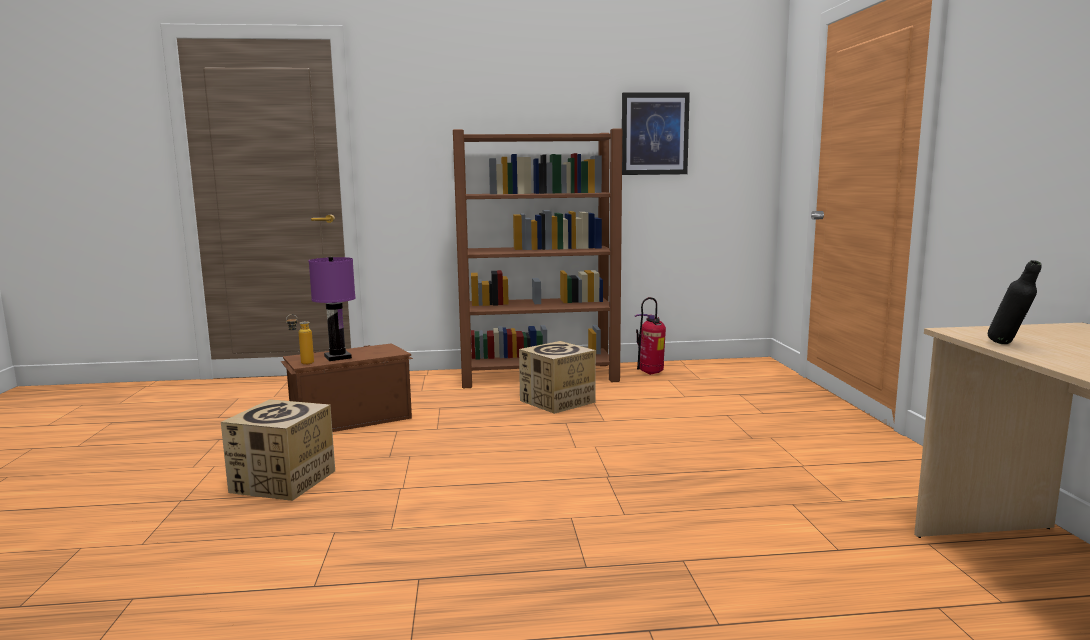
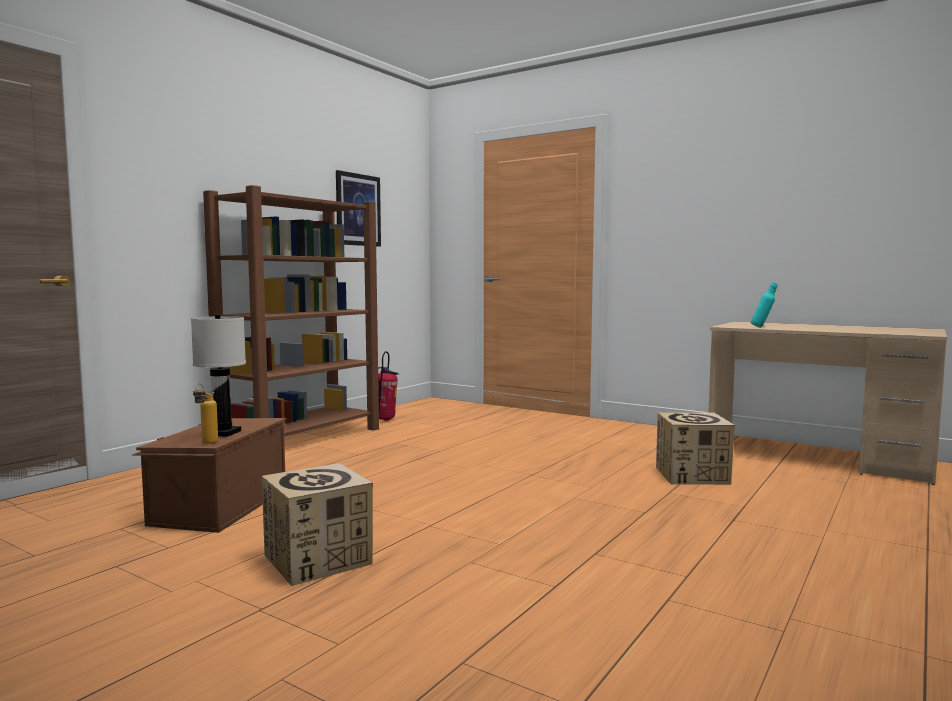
camera: 50 degrees left, 5 degrees down
(337, 357) = (222, 433): purple table lamp -> white table lamp
(557, 401) = (372, 449): cardboard box -> cardboard box (692, 475)
(1009, 345) = (762, 327): black bottle -> turquoise bottle

